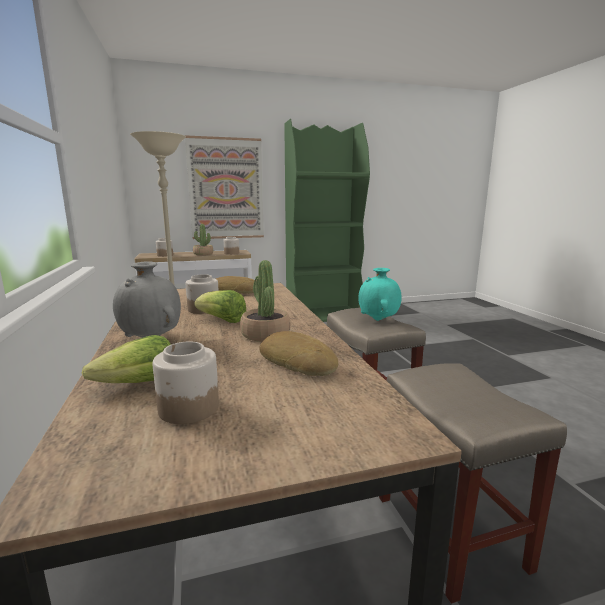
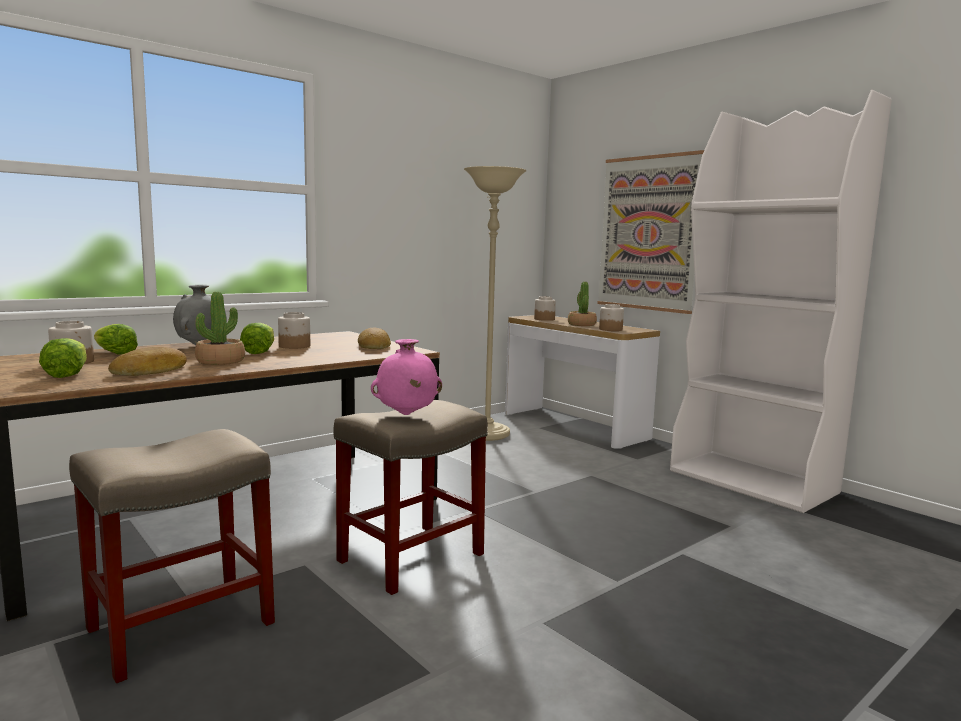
camera: 65 degrees right, 5 degrees down
(294, 405) = (67, 374): none -> lettuce
(324, 315) = (753, 482): green bookcase -> white bookcase
(378, 320) = (406, 414): turquoise vase -> pink vase

